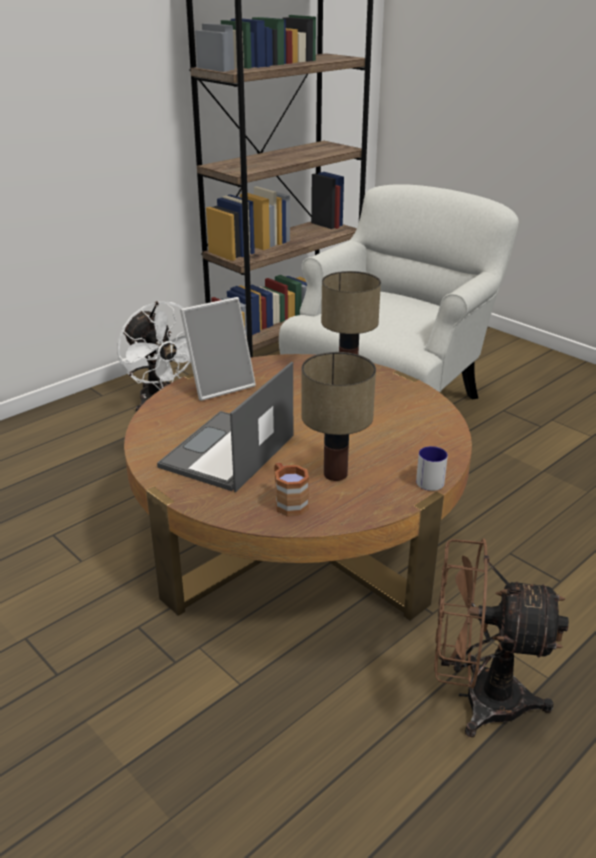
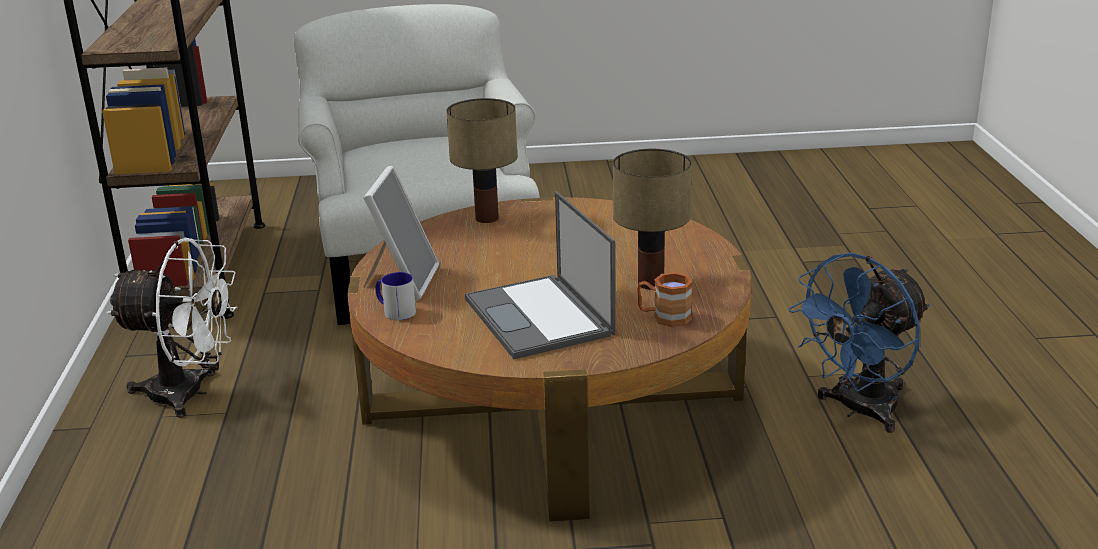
camera: 50 degrees left, 5 degrees down
(428, 479) = (713, 251): mug -> mug (395, 311)
(477, 698) = (859, 411): brown fan -> blue fan

